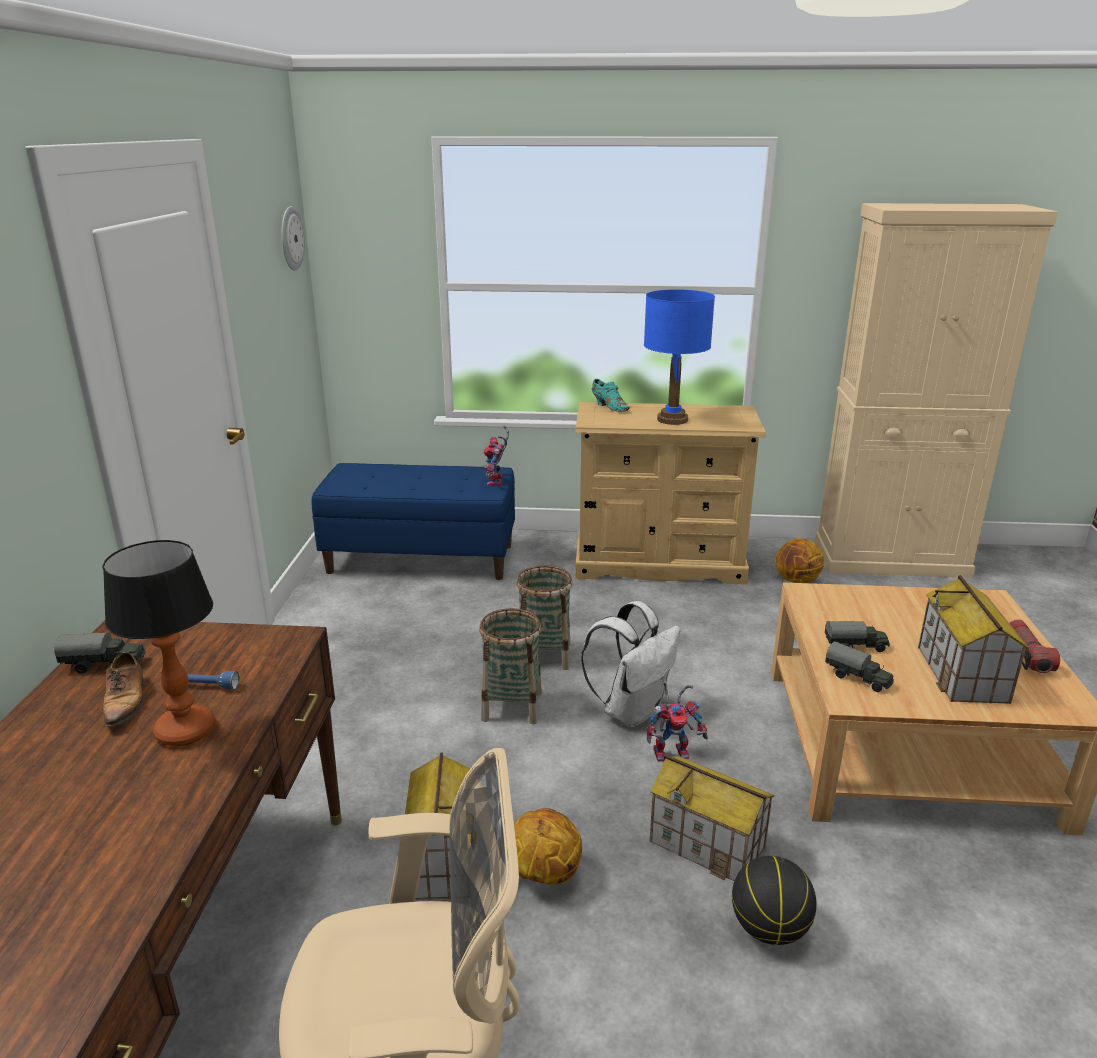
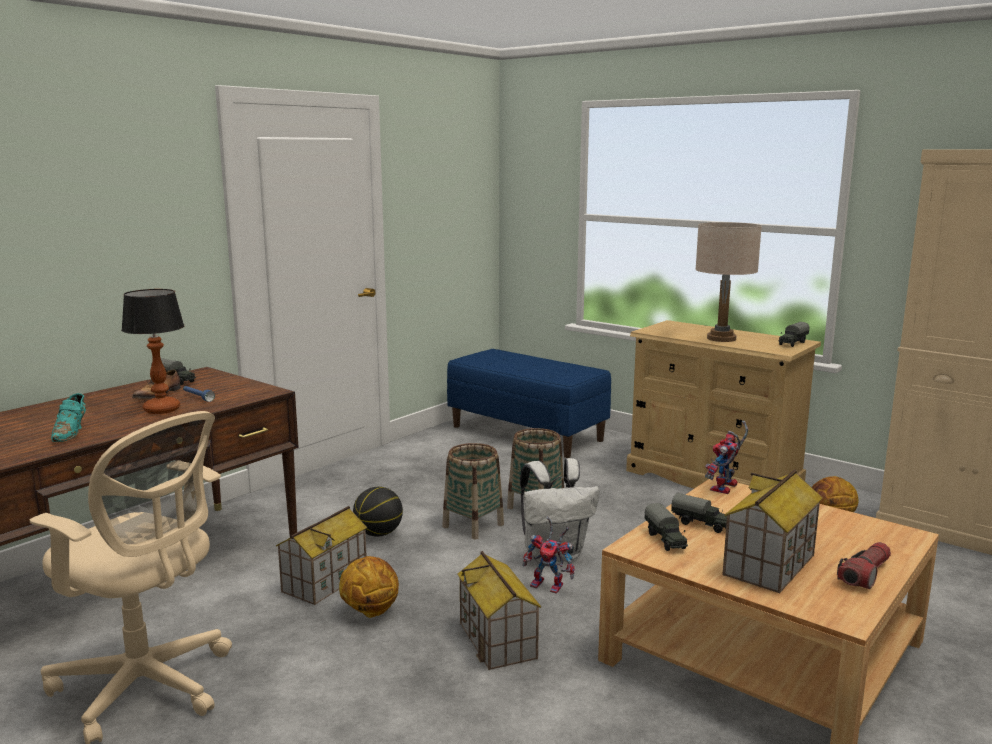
camera: 35 degrees right, 10 degrees down
(290, 238) = (474, 174): wall clock -> none
(496, 482) = (582, 376): toy robot -> toy robot (725, 489)
(609, 407) = (684, 325): turquoise shoe -> turquoise shoe (71, 433)
(672, 420) = (721, 338): blue table lamp -> beige table lamp
(737, 413) = (792, 343): none -> toy truck
(768, 928) = (472, 698): basketball -> basketball (378, 533)

